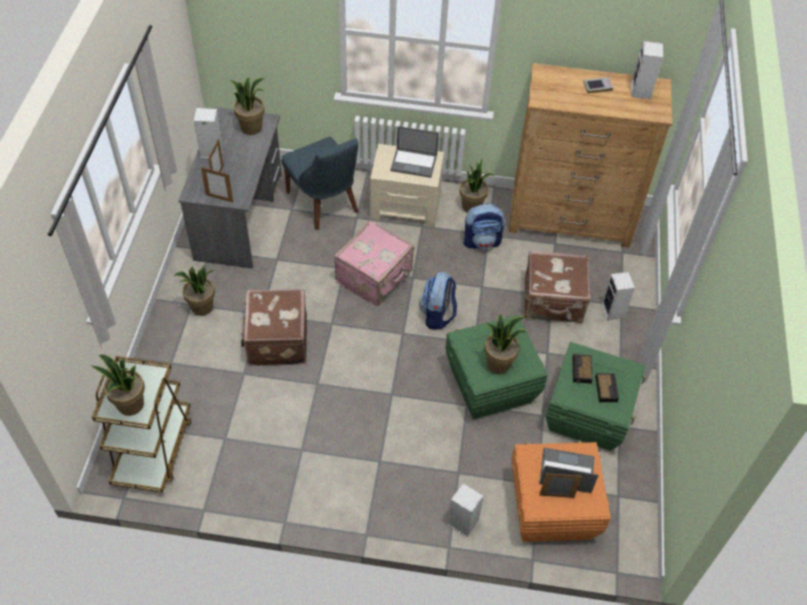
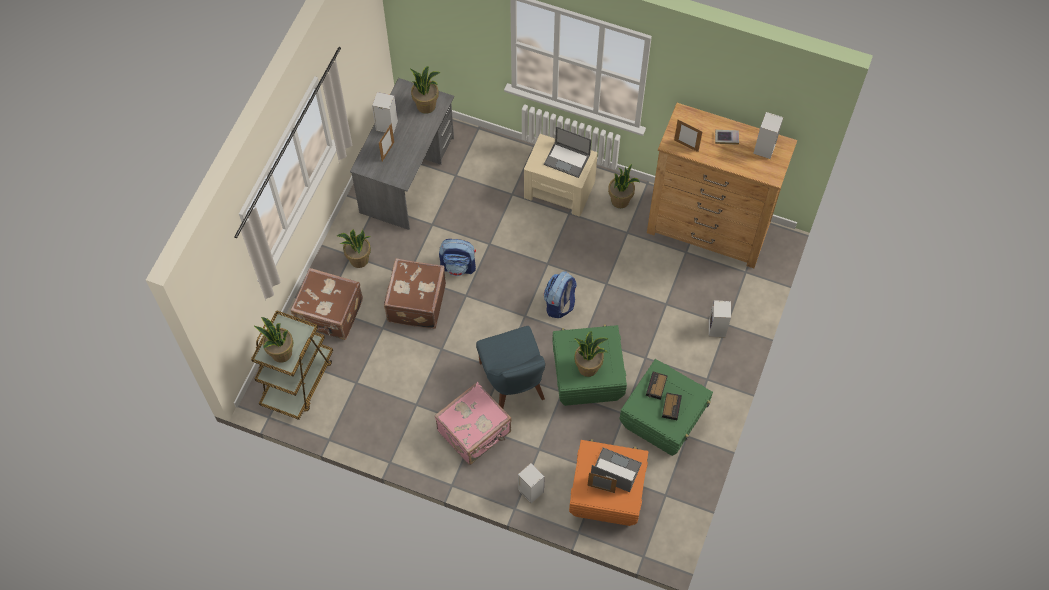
camera: 15 degrees right, 10 degrees up
(219, 198) = (384, 175): picture frame -> picture frame (686, 146)
(324, 204) = (486, 175): blue chair -> blue chair (513, 383)
(375, 277) = (514, 257): pink suitcase -> pink suitcase (475, 432)
(482, 241) = (619, 238): backpack -> backpack (459, 266)
(553, 302) = (666, 310): brown suitcase -> brown suitcase (330, 314)

